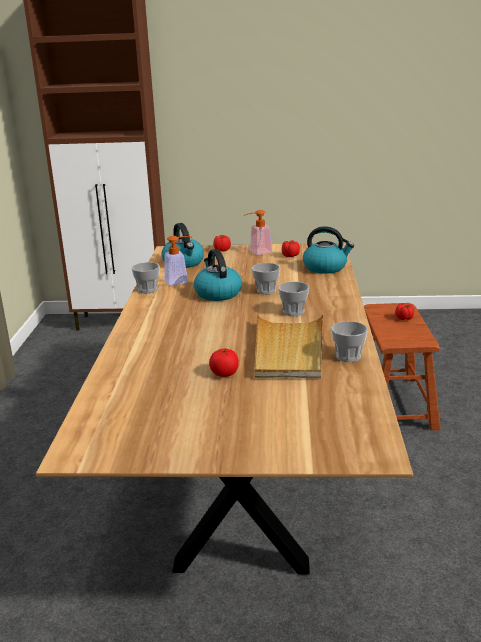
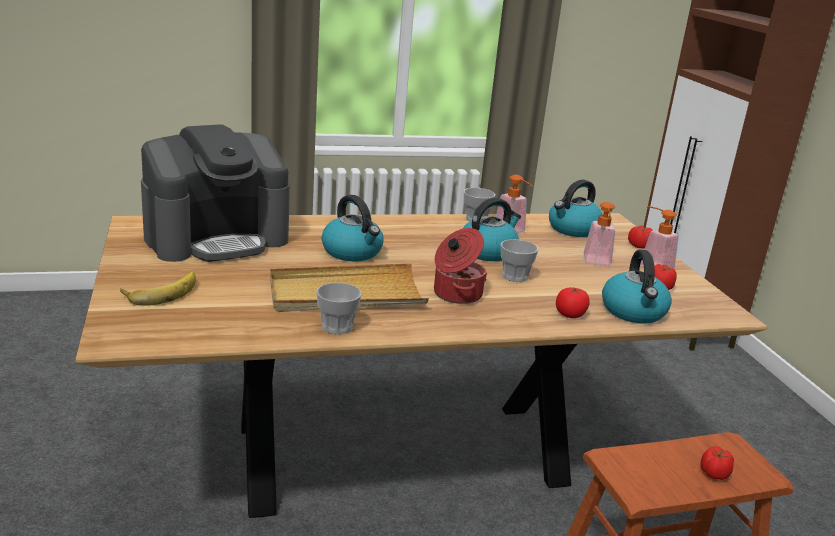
camera: 70 degrees right, 0 degrees up
(144, 403) = (217, 238): none -> coffee machine
(203, 341) = (353, 252): none -> kettle
(224, 373) = (280, 266): tomato -> tomato (570, 314)
(247, 265) = (597, 263): none -> soap dispenser
(274, 433) = (161, 292): none -> banana
(293, 312) = (456, 294): cup -> cooking pot

